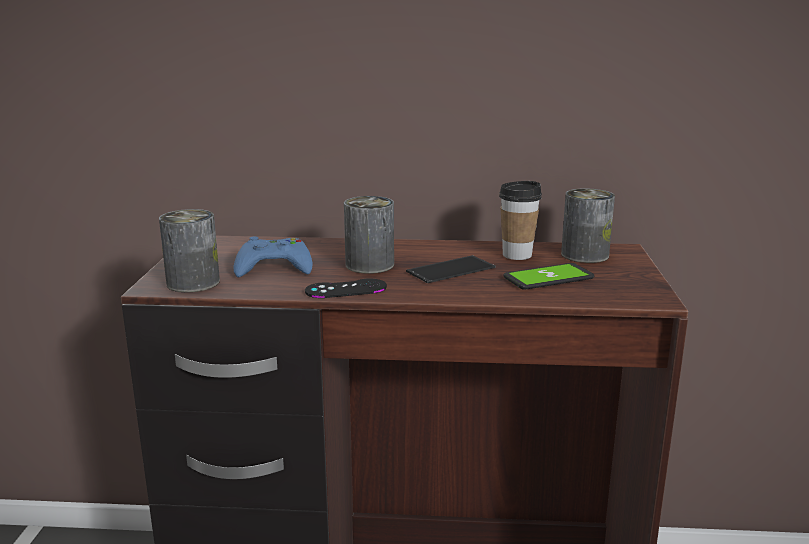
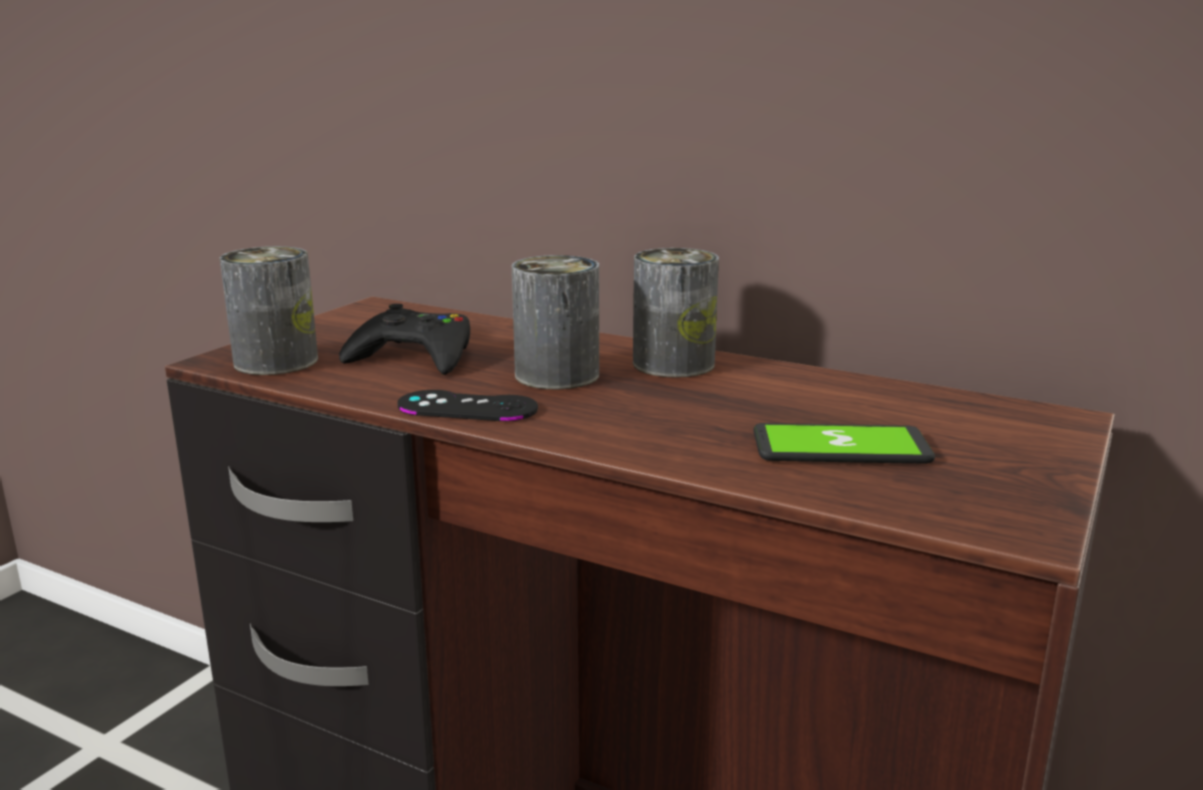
camera: 25 degrees right, 0 degrees up
(274, 267) = (414, 356): blue game controller -> black game controller
(451, 270) = (678, 404): phone -> none
(517, 255) = (830, 397): cup -> none
(584, 255) = (966, 416): can -> can (673, 364)

